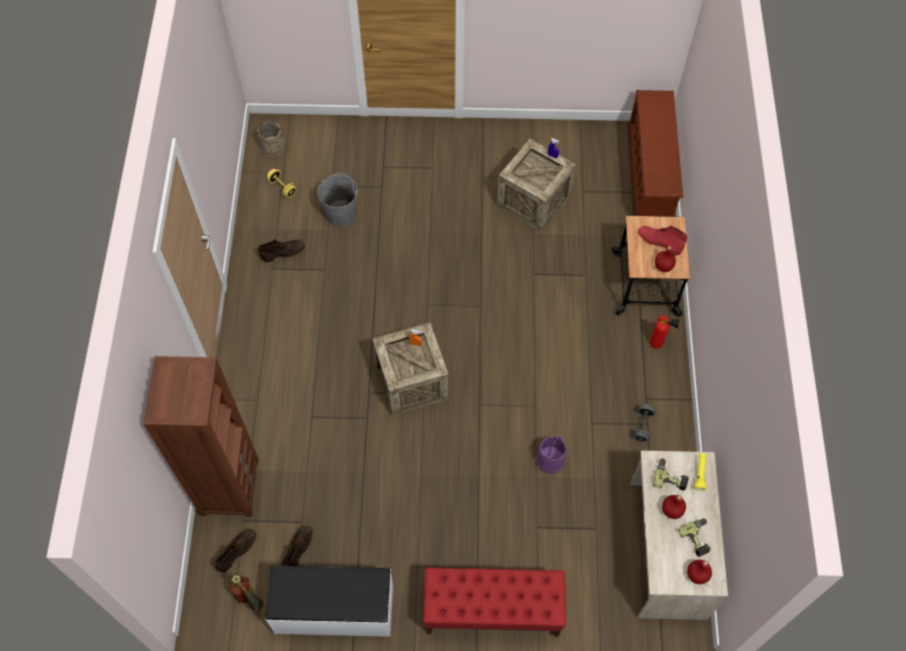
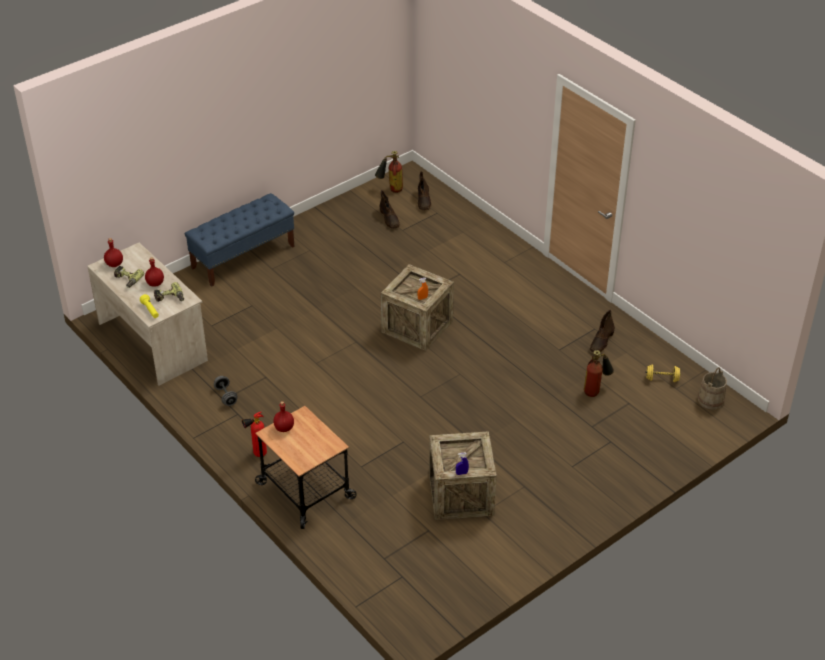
camera: 140 degrees right, 20 degrees down
(229, 487) = (465, 220): brown bookcase -> none
(334, 610) = (338, 210): white bench -> none
(341, 213) = (596, 390): grey bucket -> fire extinguisher
(492, 611) = (243, 257): red bench -> blue bench
(550, 459) = (276, 341): purple bucket -> none
(649, 178) = (380, 582): brown shoe rack -> none
(659, 242) = (303, 443): red boot -> none

